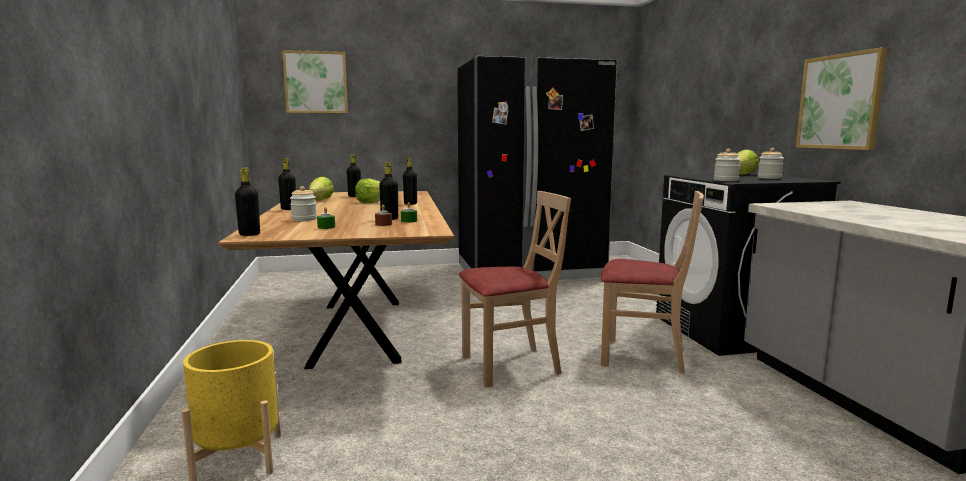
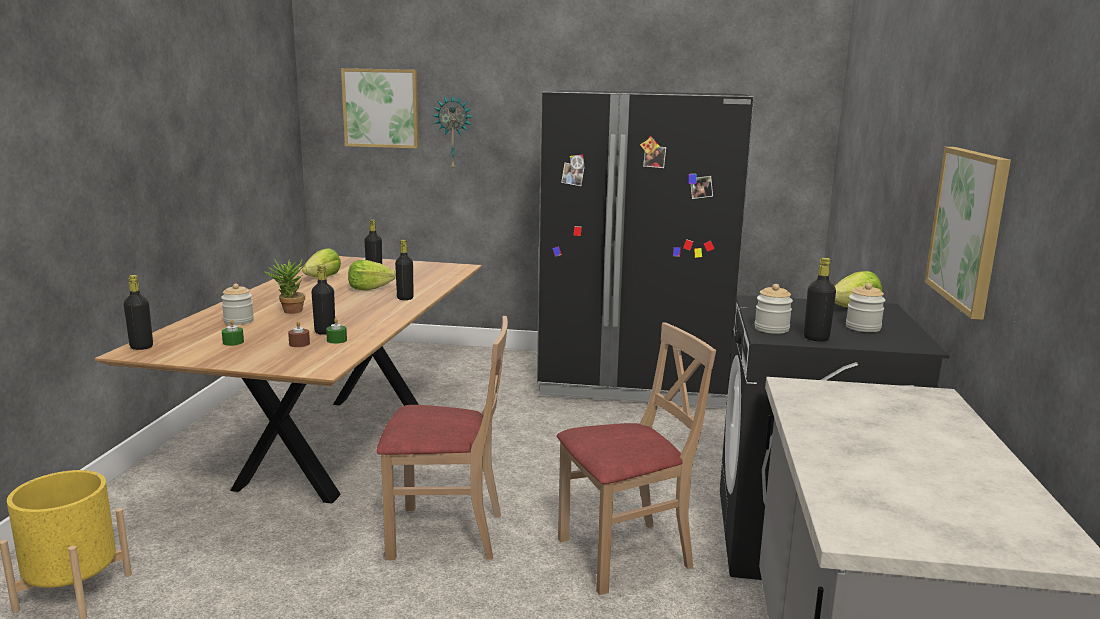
camera: 20 degrees right, 5 degrees up
(288, 209) = (259, 295): black bottle -> black bottle (816, 338)
(335, 213) = (289, 312): none -> potted plant
(375, 101) = (453, 133): none -> wall clock
(643, 356) = (625, 555): beige chair -> beige chair turned 60 degrees counterclockwise

